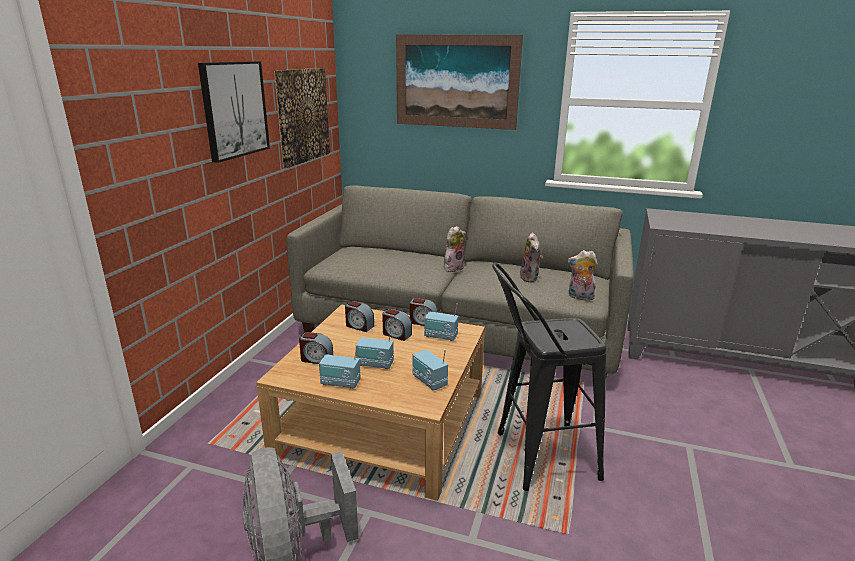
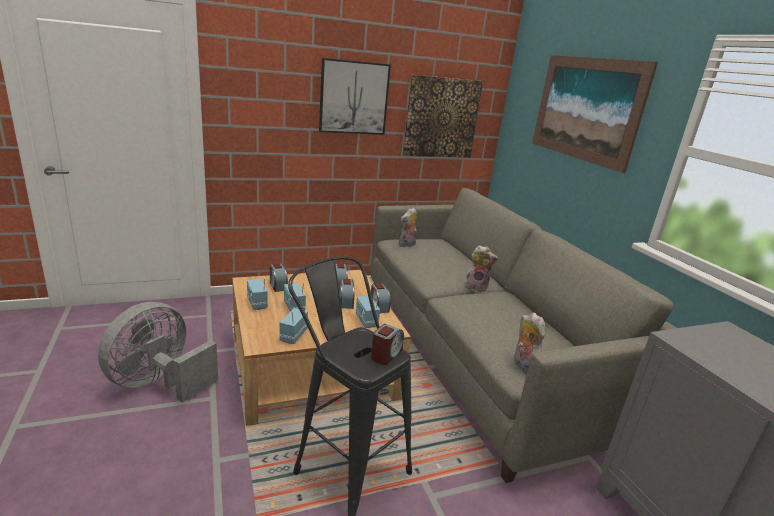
camera: 50 degrees right, 0 degrees up
(530, 278) = (514, 327): plush toy -> plush toy (407, 245)
(573, 326) = (386, 354): none -> alarm clock

